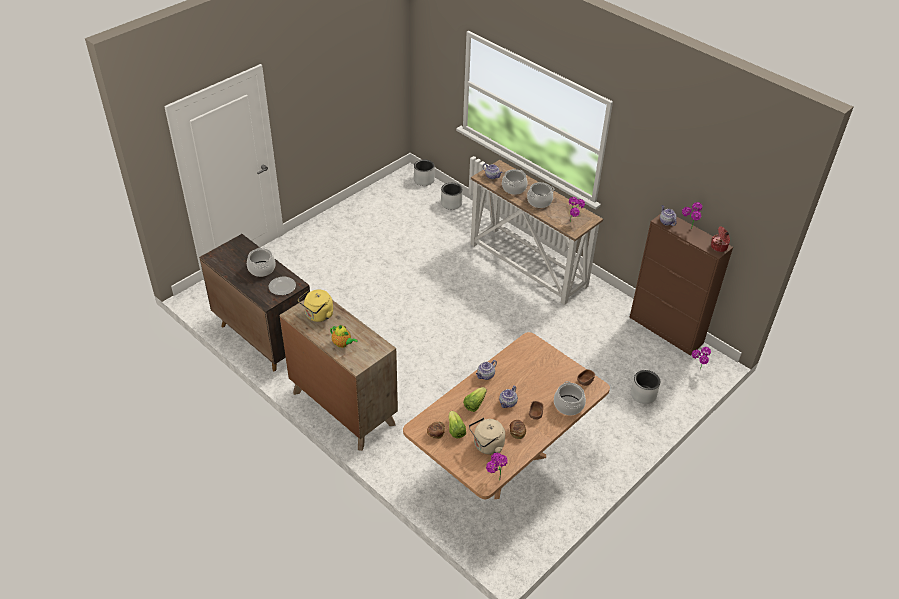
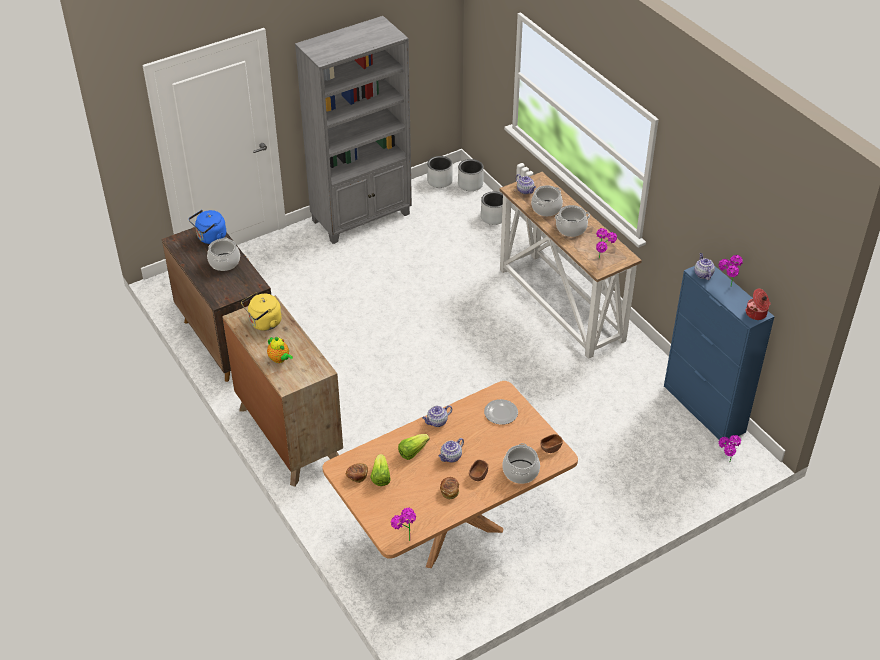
camera: 15 degrees right, 0 degrees up
(242, 250) = (210, 238): none -> blue kettle
(282, 287) = (239, 285): plate -> plate (500, 413)
(345, 218) = (362, 217): none -> grey bookcase
(487, 446) = (409, 500): beige kettle -> none
(643, 395) = (646, 481): grey planter -> grey planter (439, 181)
(666, 330) = (704, 409): brown cabinet -> blue cabinet

